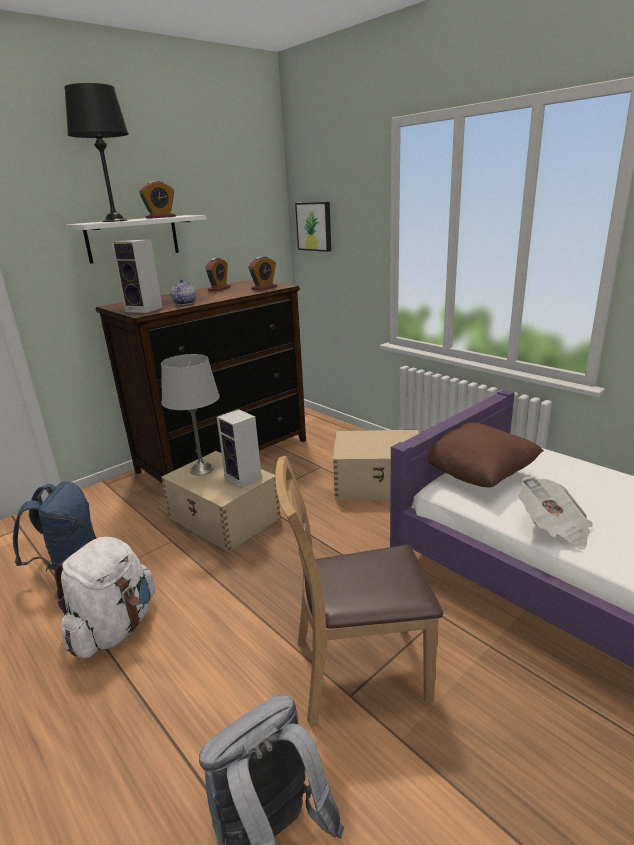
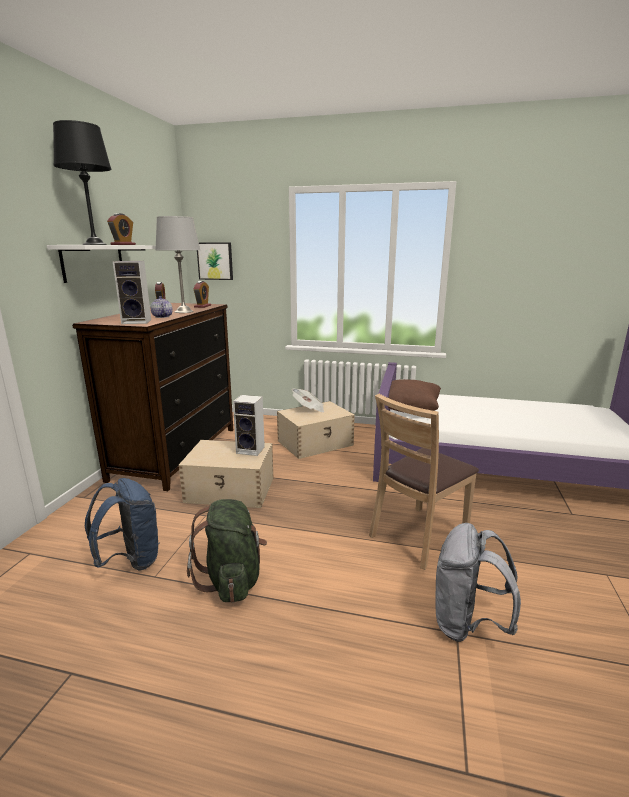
camera: 35 degrees left, 5 degrees down
(114, 628) = (232, 579): white backpack -> green backpack
(201, 469) = (208, 452): grey table lamp -> grey table lamp (184, 311)
(554, 528) = (475, 424): newspaper -> newspaper (309, 409)

